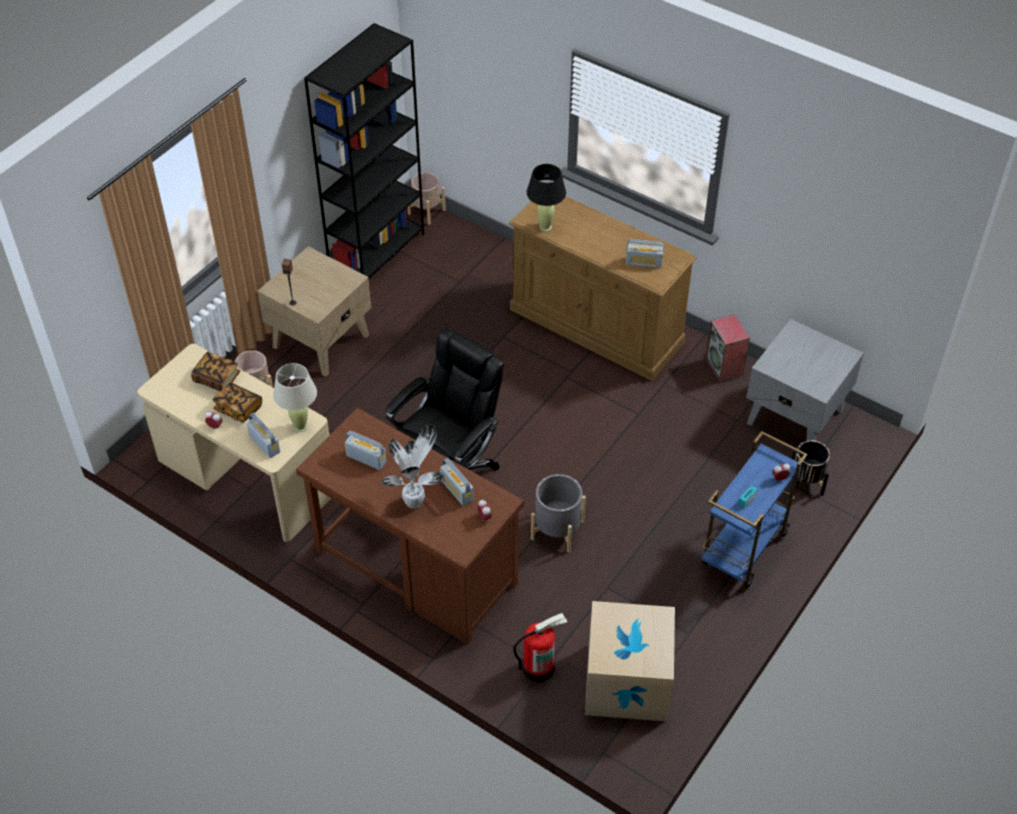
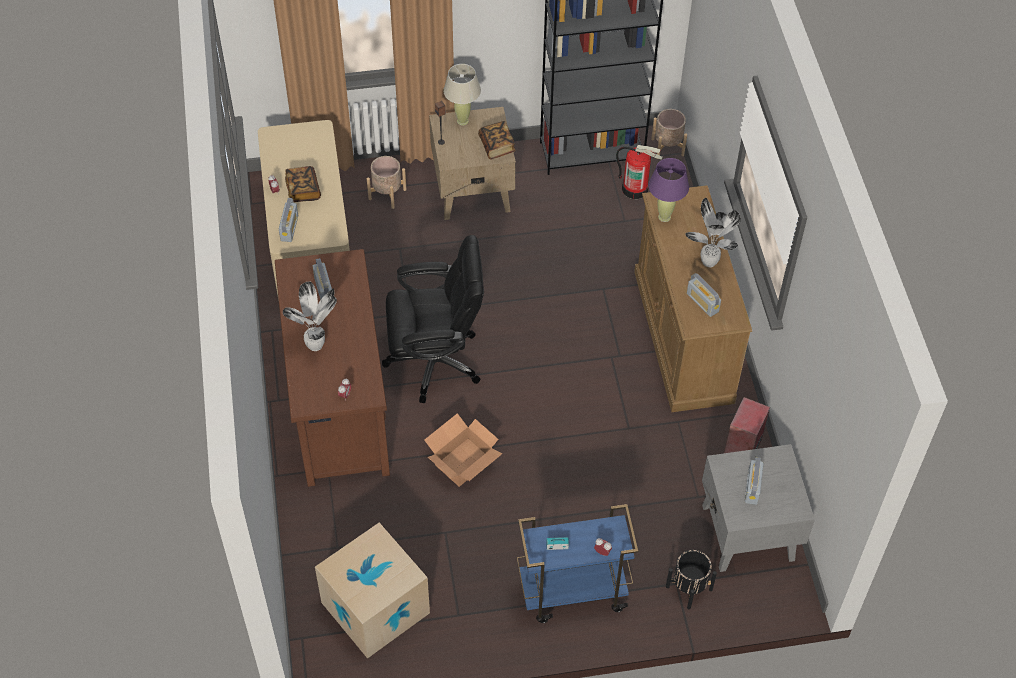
camera: 45 degrees right, 5 degrees up
(217, 379) = (315, 158): book -> book (497, 146)
(300, 426) = (325, 234): beige table lamp -> beige table lamp (463, 121)
(457, 490) = (352, 361): radio -> radio (752, 487)
(538, 667) = (333, 543): fire extinguisher -> fire extinguisher (635, 188)
(545, 227) = (664, 217): black table lamp -> purple table lamp
(557, 530) = (462, 462): grey planter -> cardboard box
(614, 235) = (708, 263): none -> potted plant

